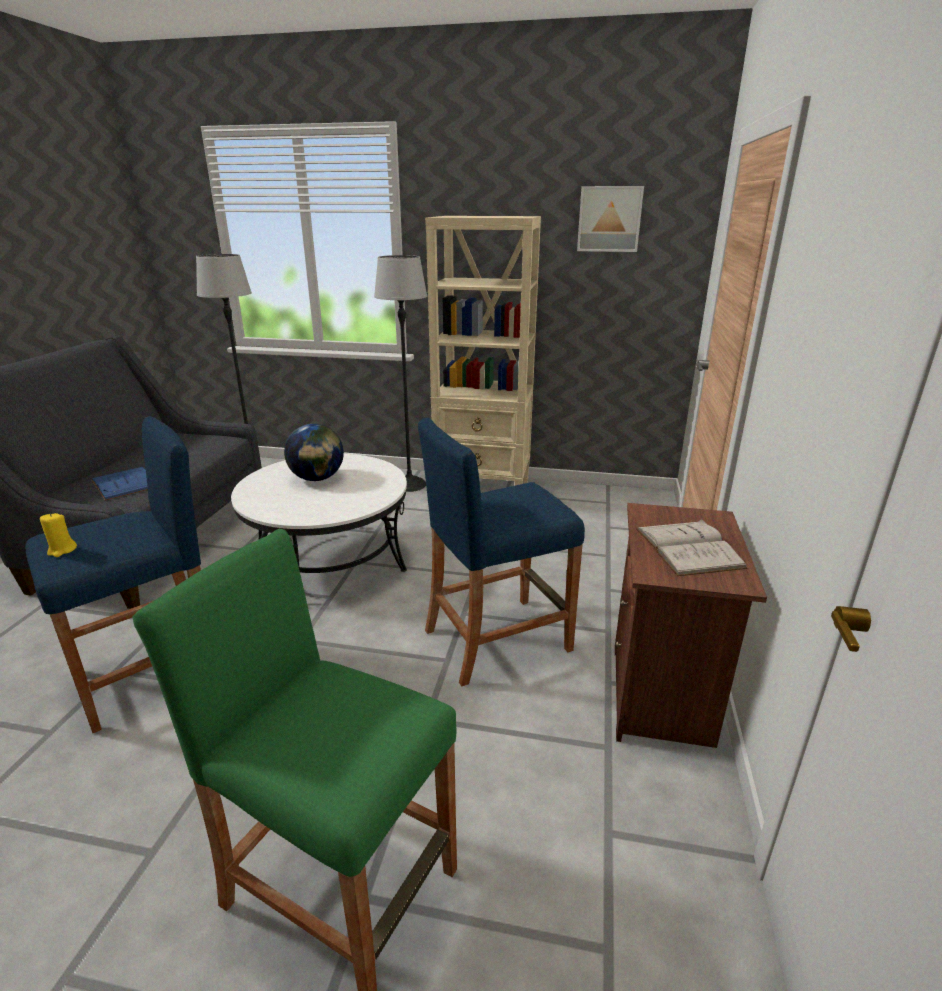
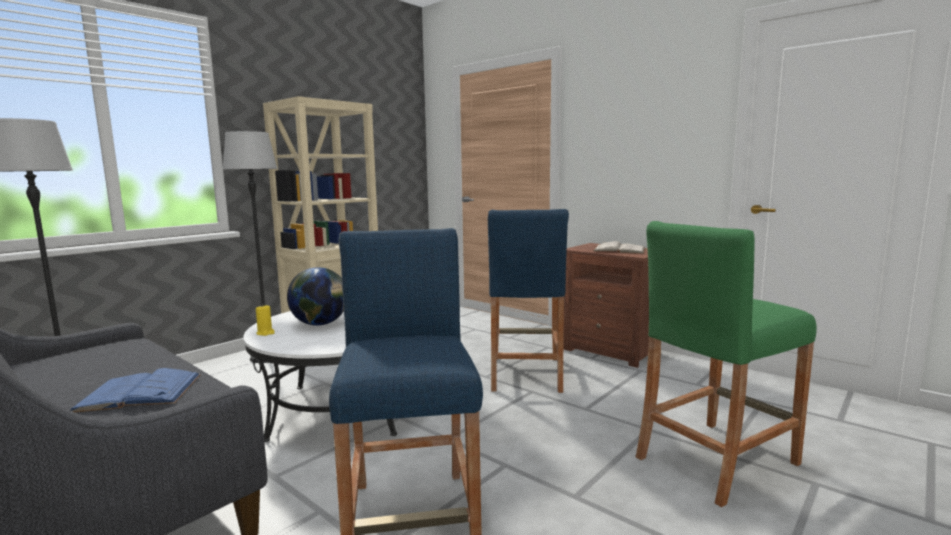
camera: 60 degrees left, 15 degrees down
(62, 550) = (418, 360): yellow candle -> yellow candle (265, 333)
(609, 219) = (373, 115): picture -> none

